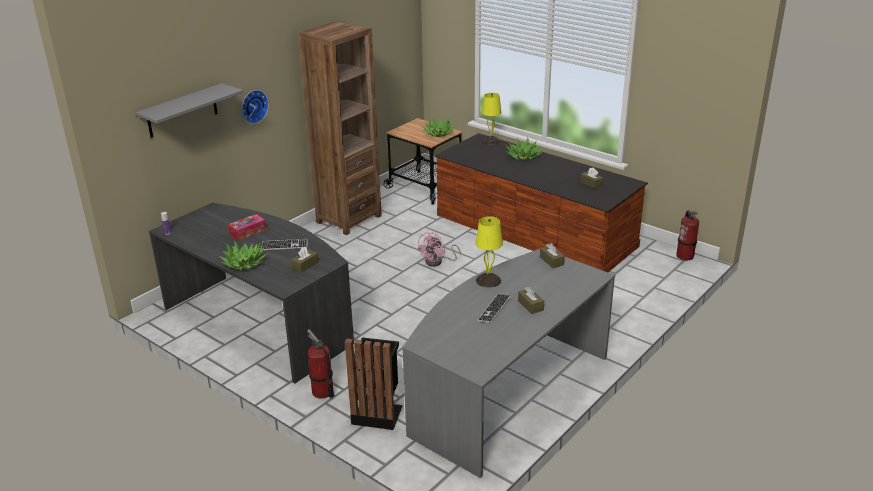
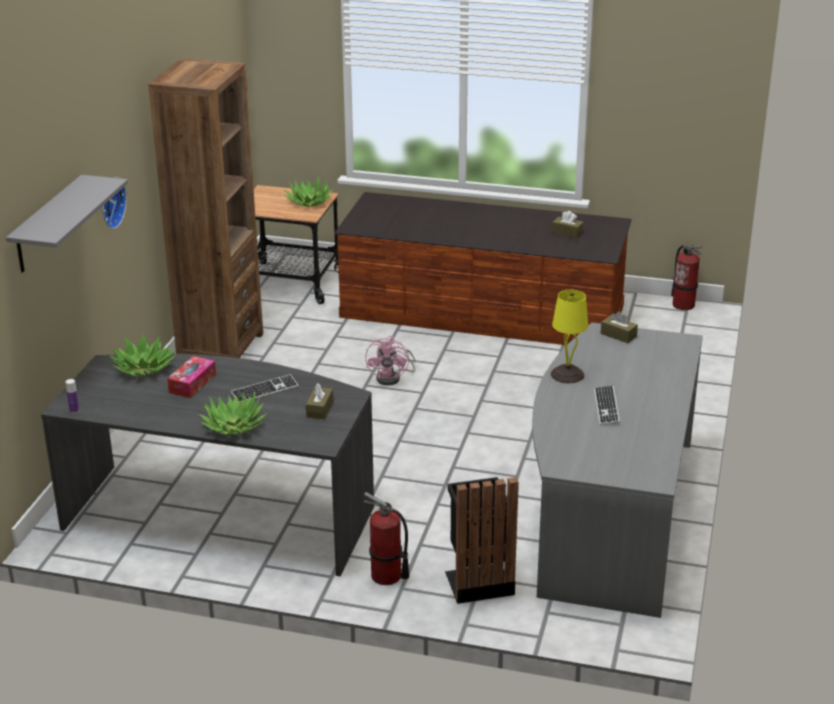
camera: 25 degrees left, 0 degrees up
(490, 141) = (392, 200): yellow table lamp -> none
(523, 156) = (453, 213): potted plant -> potted plant (143, 368)
(530, 305) = (643, 392): brown tissue box -> none

